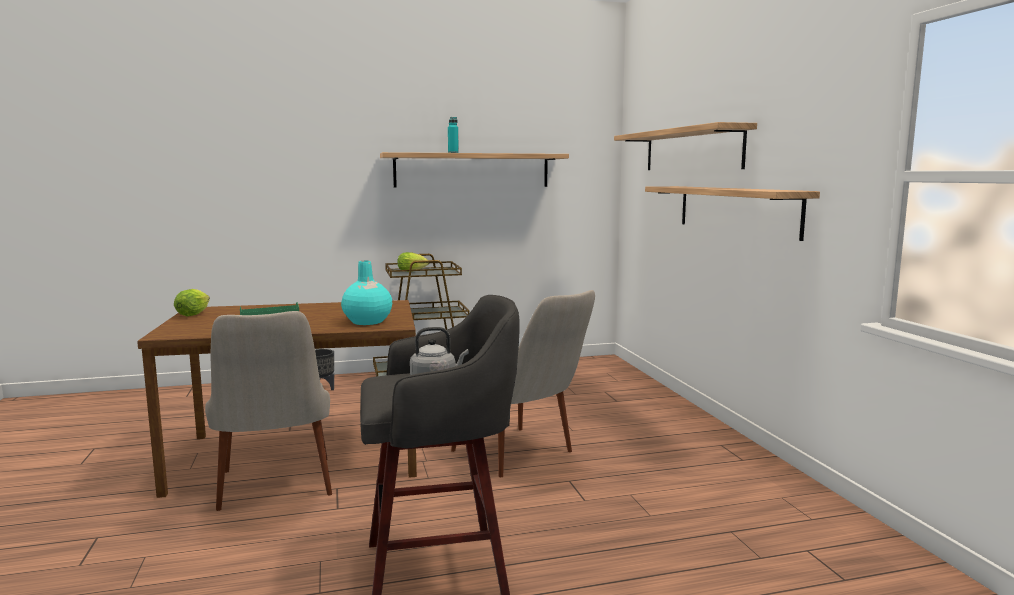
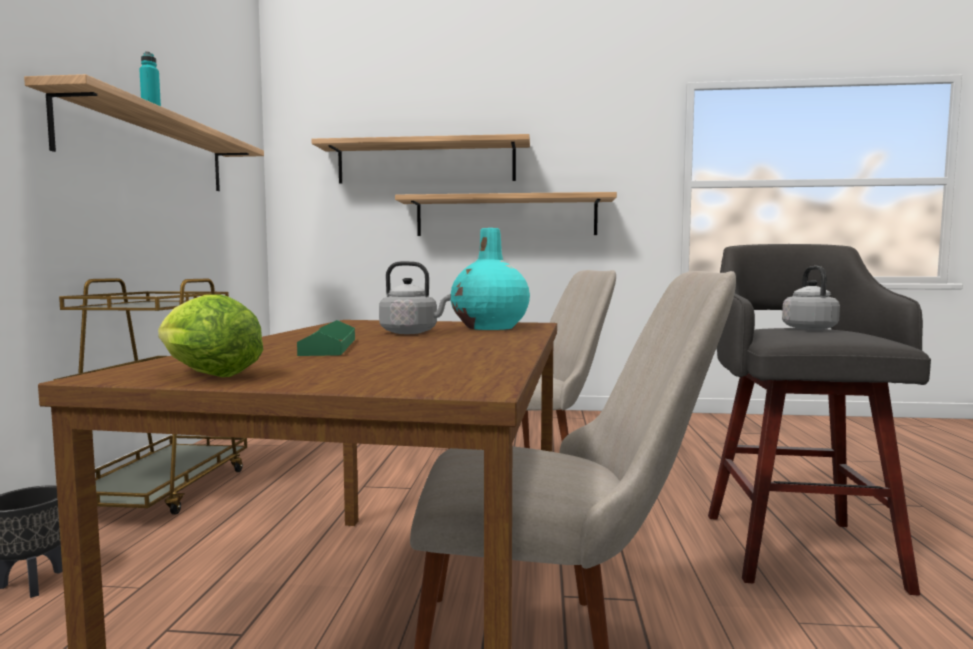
camera: 70 degrees left, 5 degrees down
(332, 315) = (412, 332): none -> grey kettle
(413, 271) = (138, 305): lettuce -> none

